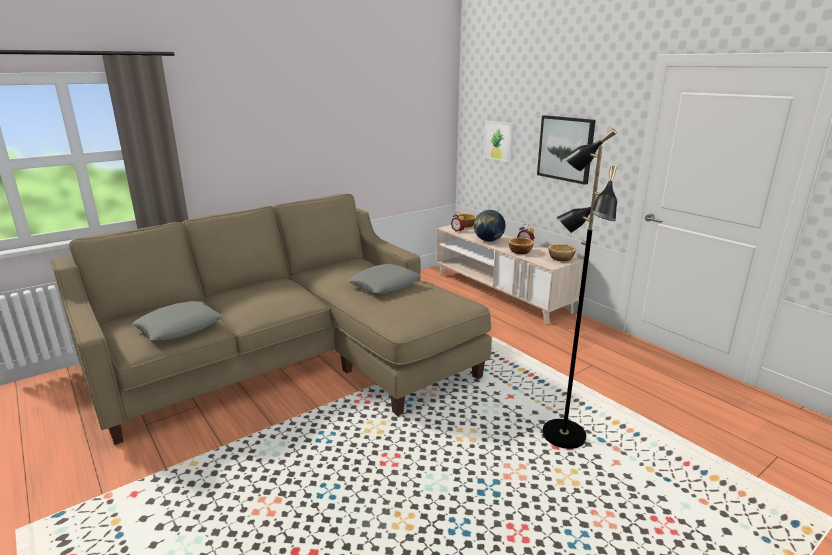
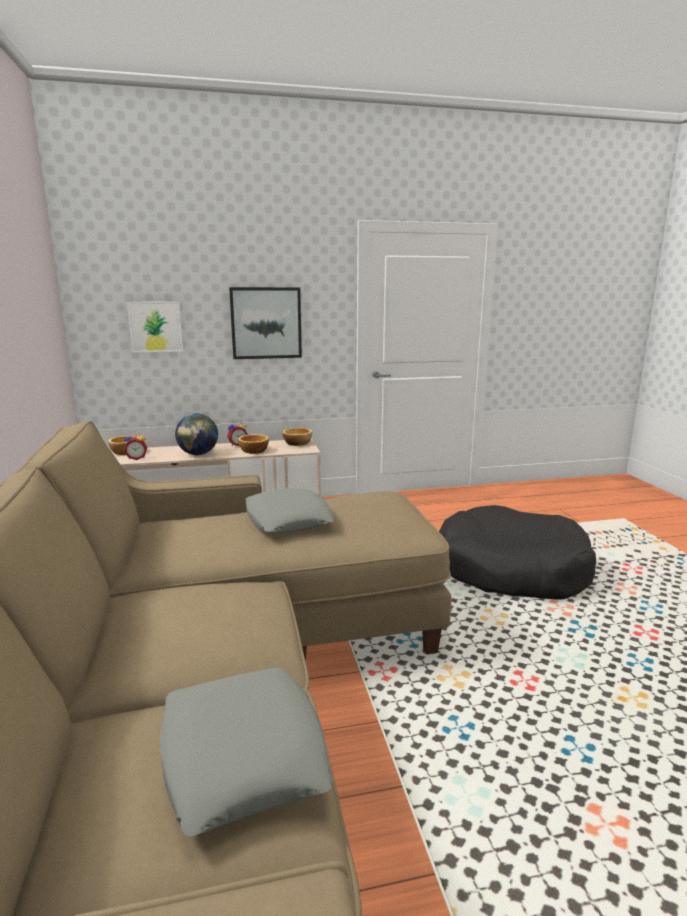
camera: 65 degrees left, 5 degrees down
(562, 435) = (511, 569): black floor lamp -> black dog bed

